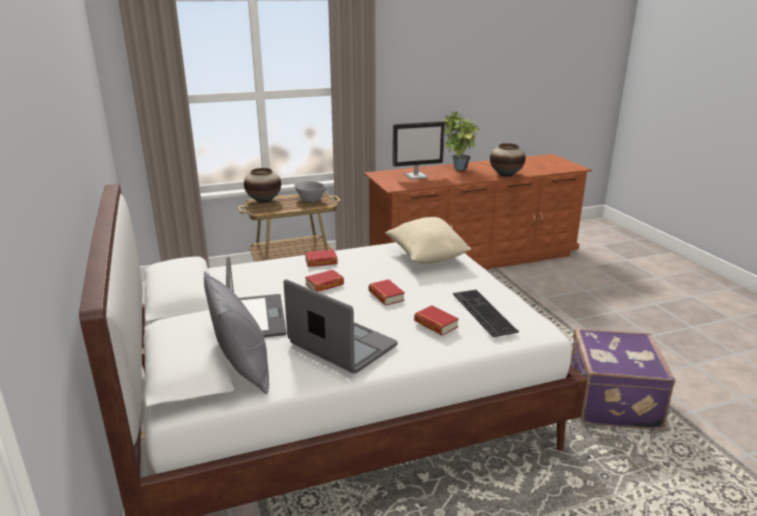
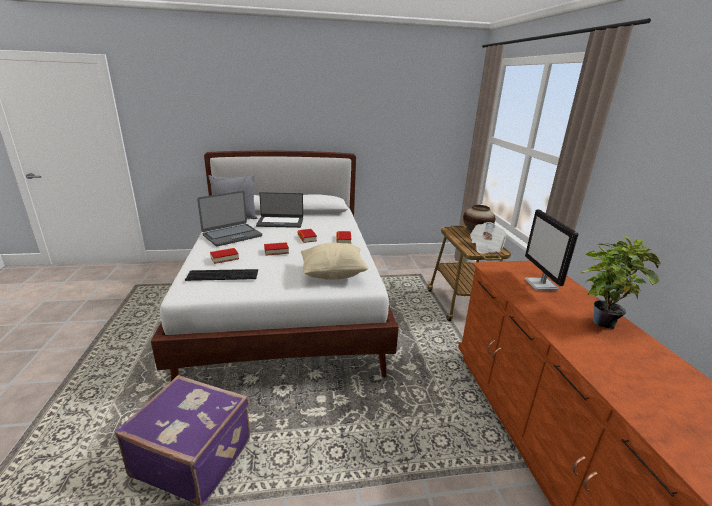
camera: 100 degrees right, 0 degrees up
(309, 199) = (485, 247): grey bowl -> newspaper
(506, 174) = (589, 360): vase -> none

